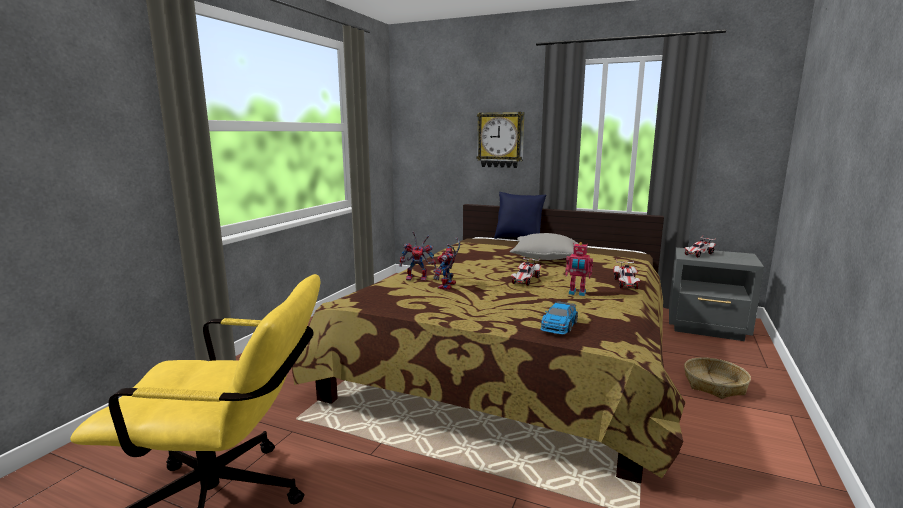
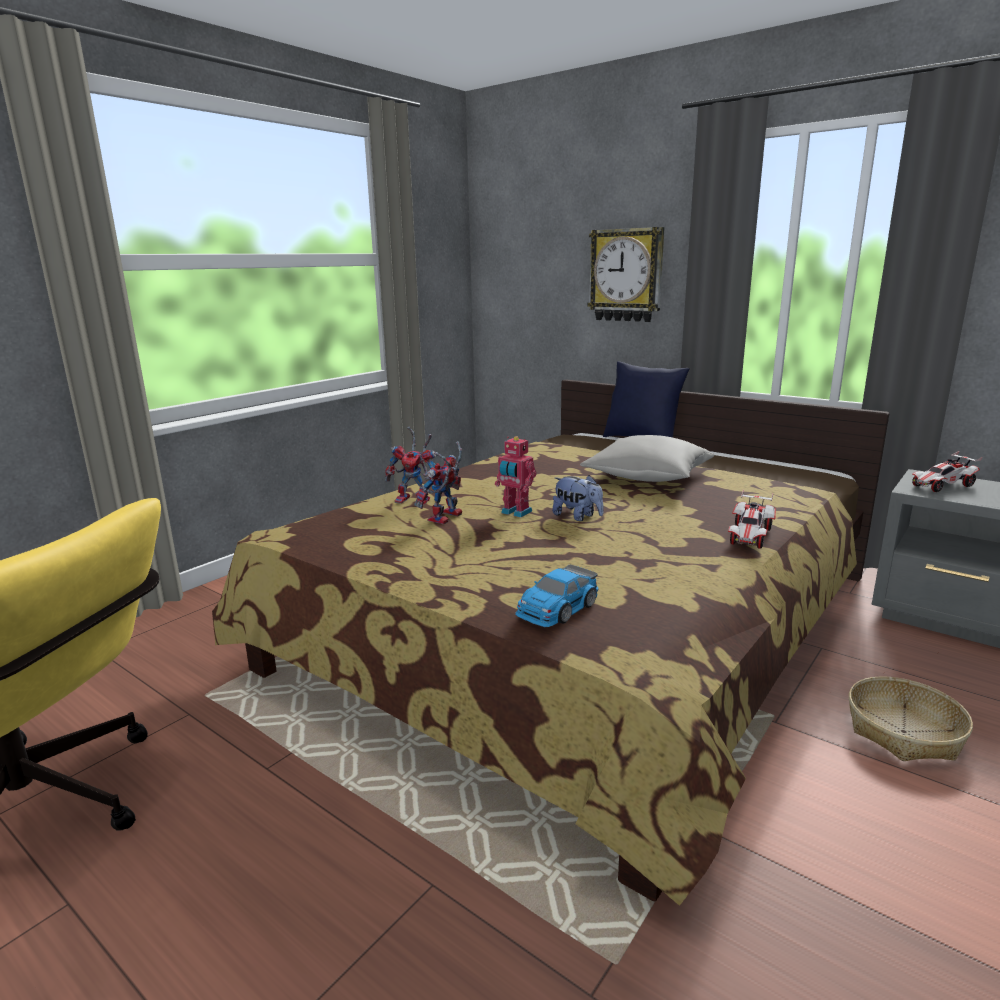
camera: 15 degrees right, 5 degrees up
(525, 280) = (577, 517): toy car -> plush toy
(577, 293) = (644, 548): toy robot -> toy robot (515, 513)

